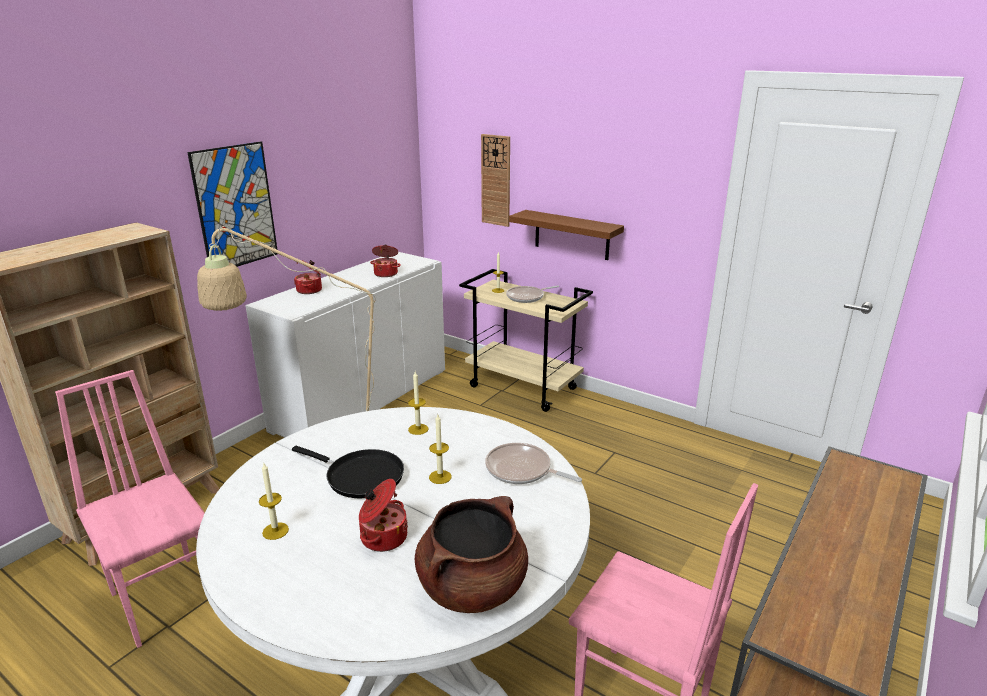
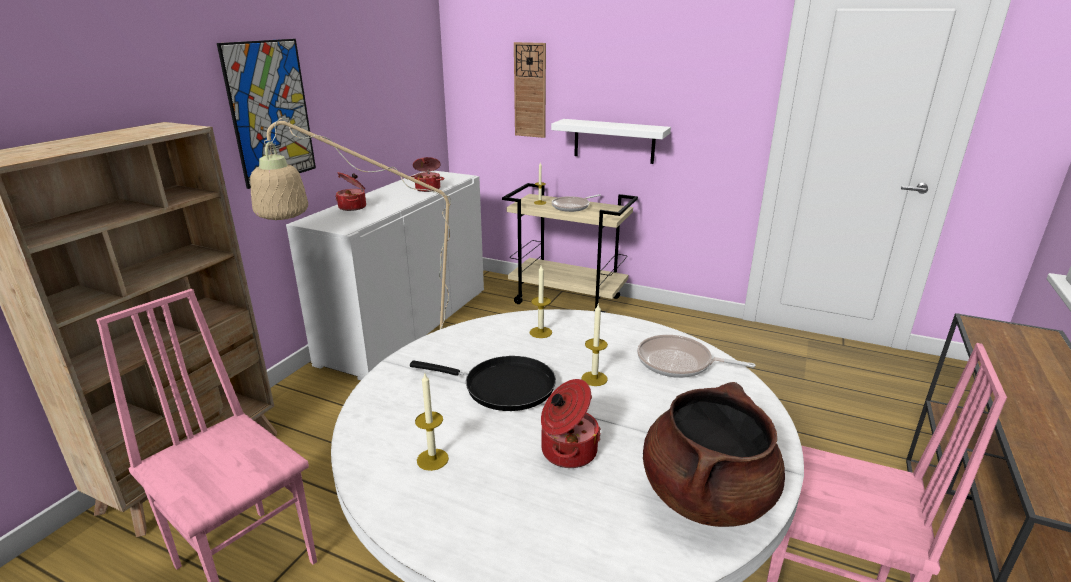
camera: 10 degrees left, 0 degrees up
(571, 235) = (614, 141): brown shelf -> white shelf

